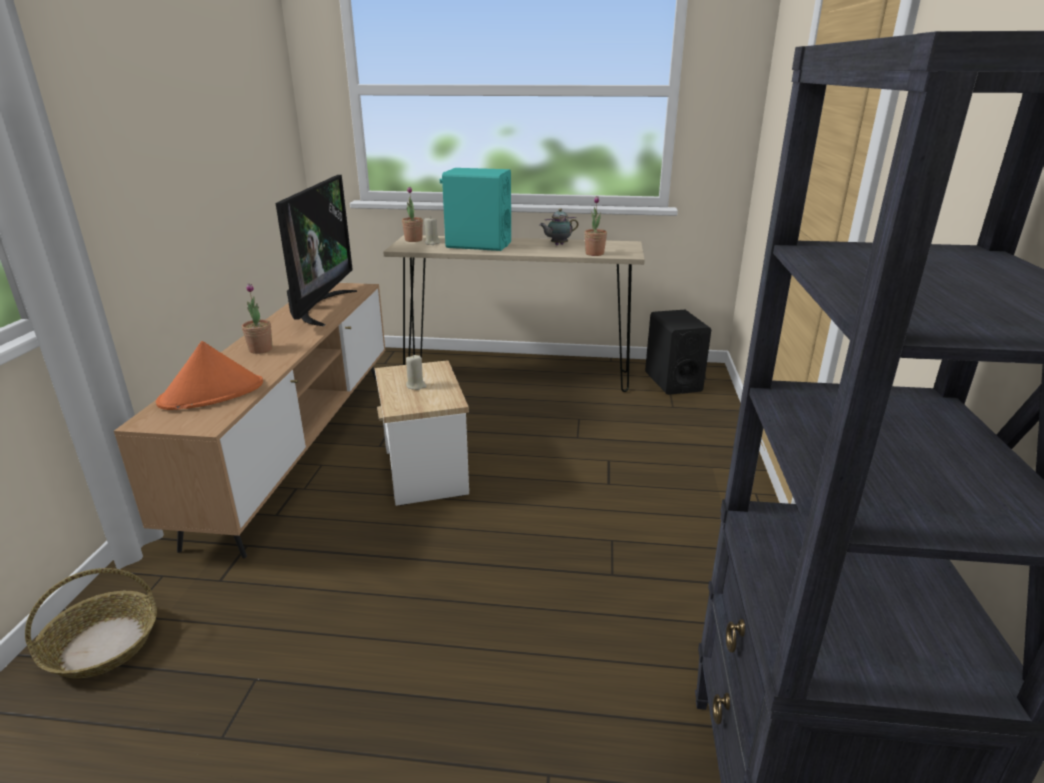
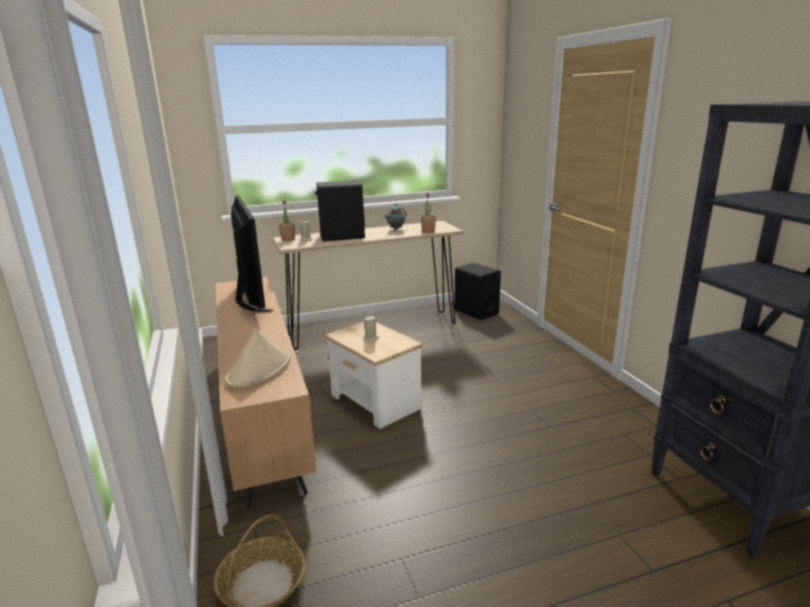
camera: 25 degrees left, 5 degrees down
(212, 393) = (259, 370): orange hat -> beige hat
(260, 349) = (248, 335): potted plant -> none
(478, 245) = (342, 236): turquoise speaker -> black speaker

